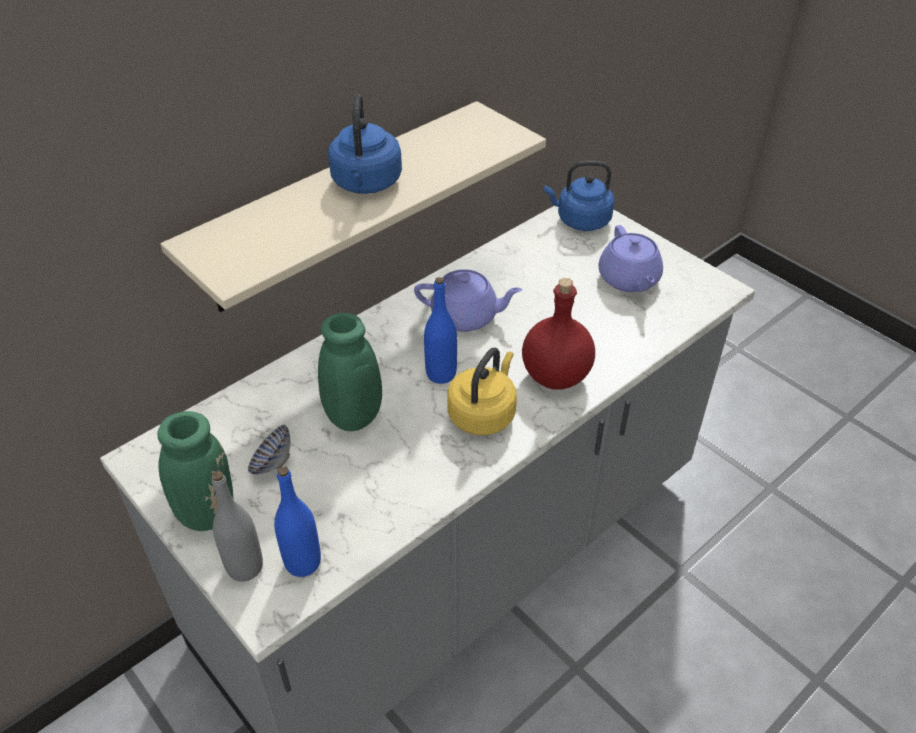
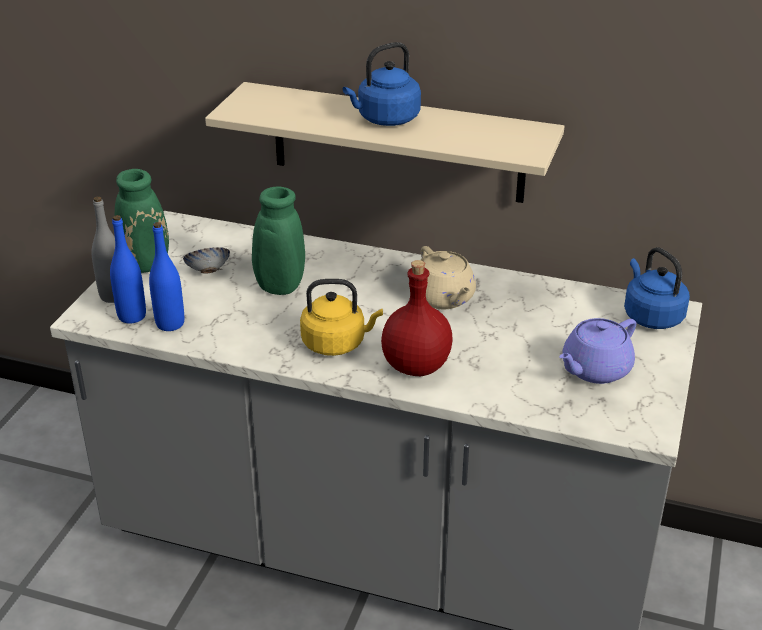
camera: 60 degrees right, 10 degrees down
(441, 374) = (362, 309): blue bottle -> blue bottle (170, 324)
(466, 316) = (443, 298): purple teapot -> beige teapot

